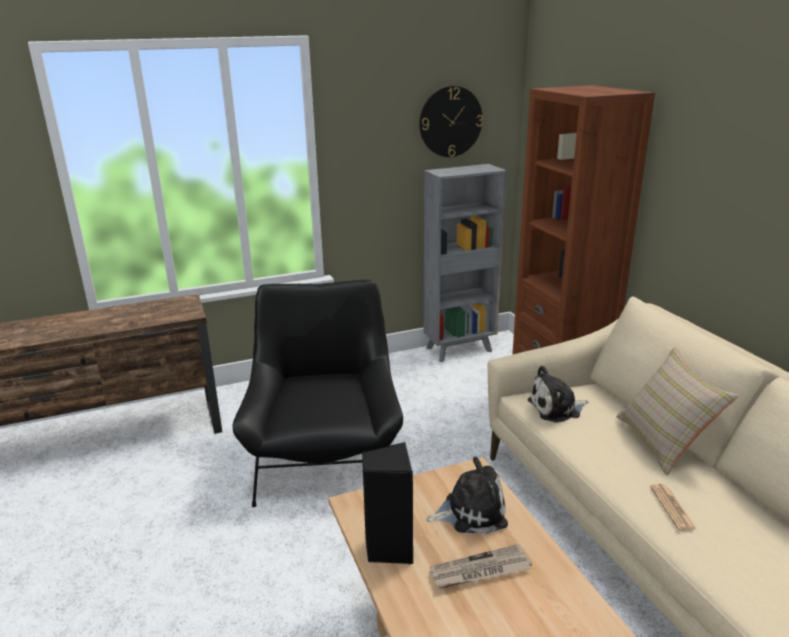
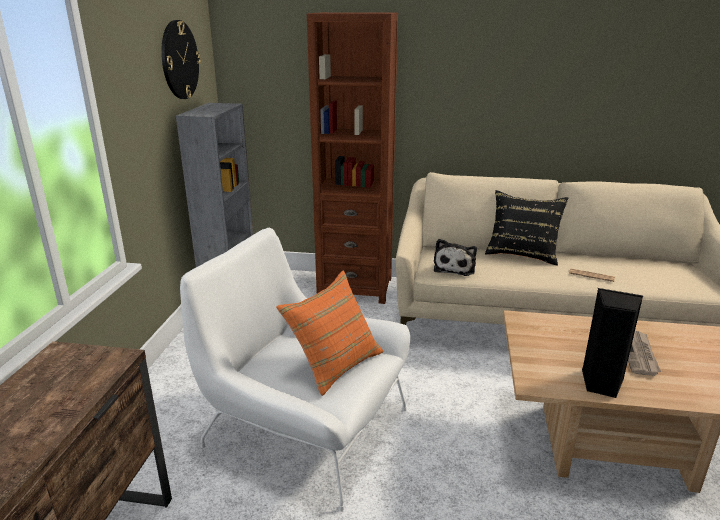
camera: 60 degrees left, 0 degrees up
(325, 455) = (305, 429): black armchair -> white armchair
(330, 408) = (334, 364): none -> orange pillow
(471, 511) = (570, 336): plush toy -> none
(664, 442) = (522, 253): beige pillow -> black pillow

